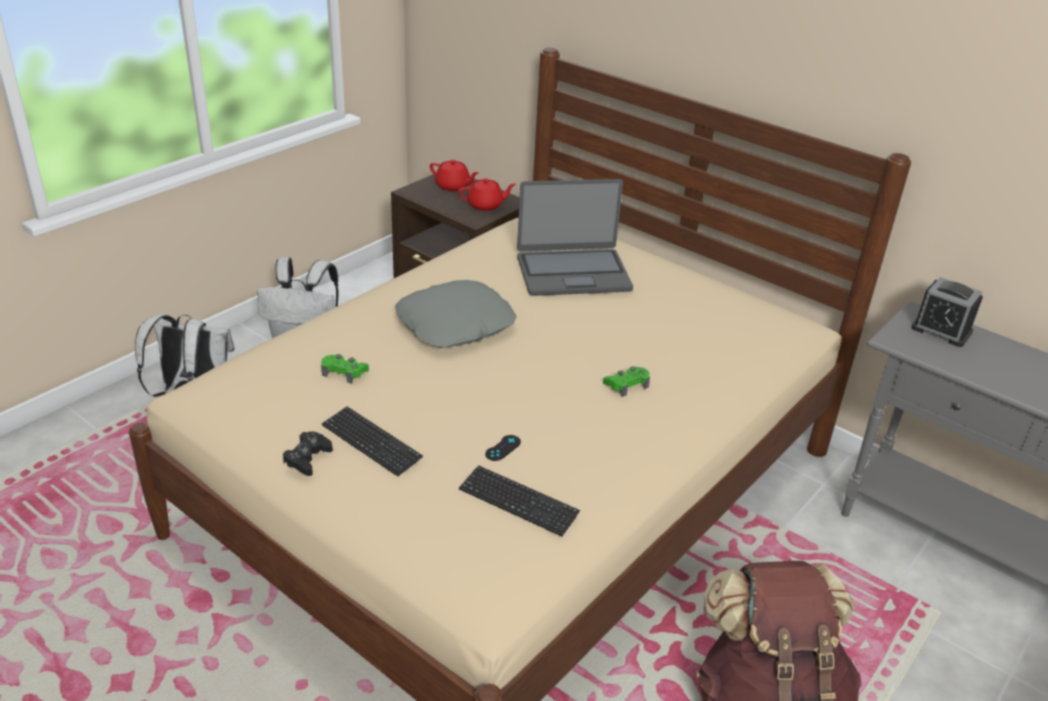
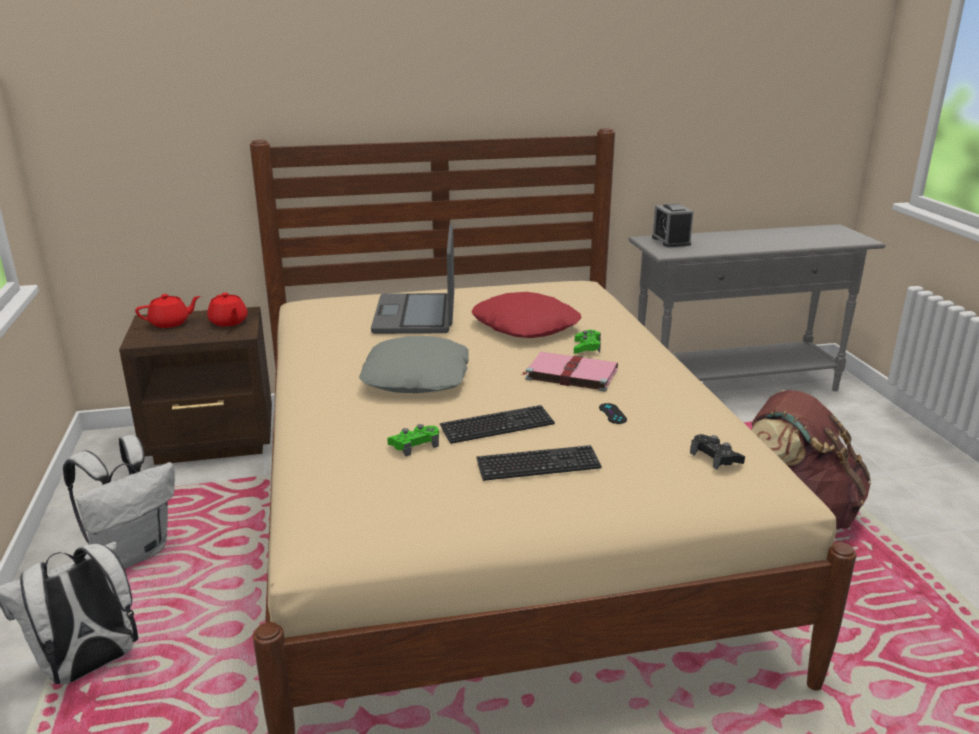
camera: 50 degrees left, 10 degrees down
(307, 458) = (523, 504): black game controller -> black game controller (715, 457)
(486, 205) = (228, 322): red teapot -> red teapot turned 120 degrees clockwise
(518, 502) = (686, 430): keyboard -> keyboard (497, 426)
(555, 396) = (570, 374): none -> pink book
(573, 273) = (416, 315): laptop -> laptop turned 150 degrees clockwise
(629, 334) = (526, 326): none -> red pillow
(941, 330) = (671, 241): alarm clock -> alarm clock turned 90 degrees clockwise

